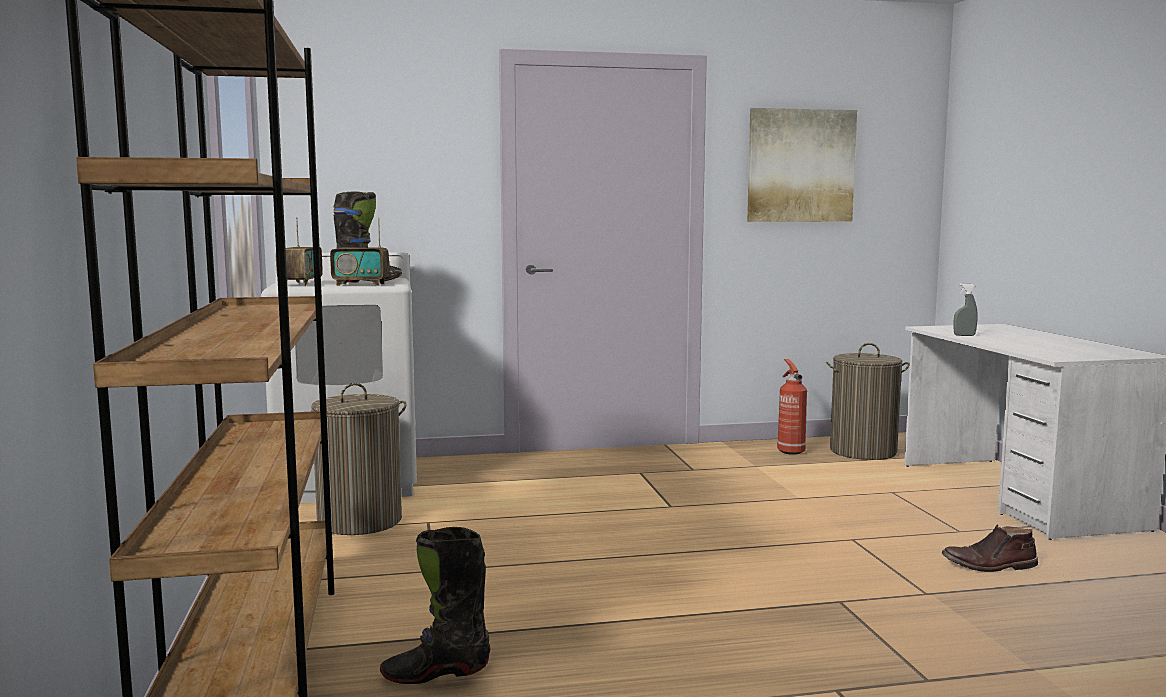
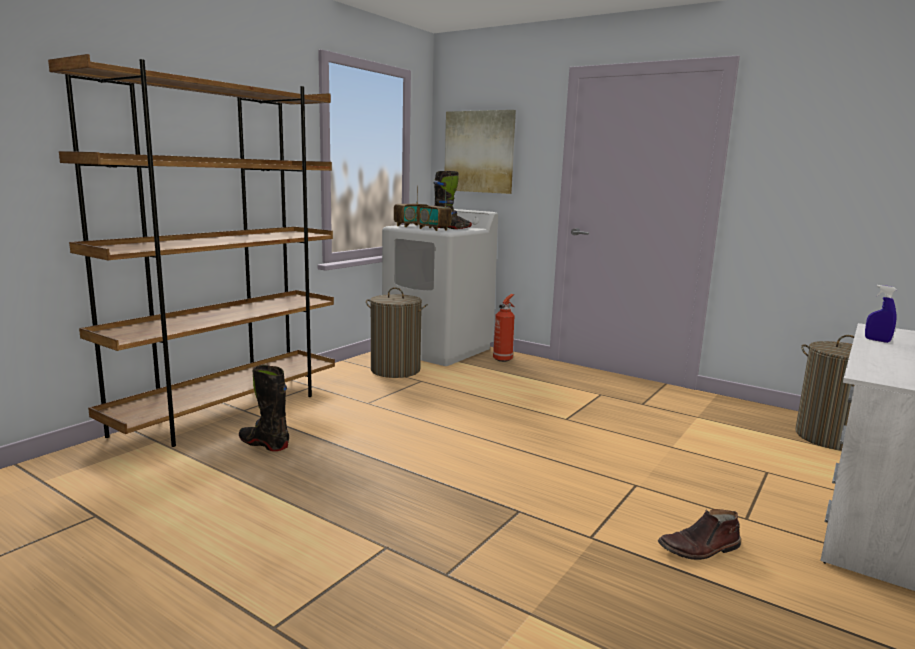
camera: 45 degrees right, 5 degrees up
(790, 451) = (757, 417): fire extinguisher -> fire extinguisher (503, 359)
(800, 166) = (829, 156): picture -> picture (479, 152)
(964, 335) = (877, 340): grey spray bottle -> blue spray bottle
(989, 565) = (699, 549): brown boot -> brown boot turned 60 degrees counterclockwise

